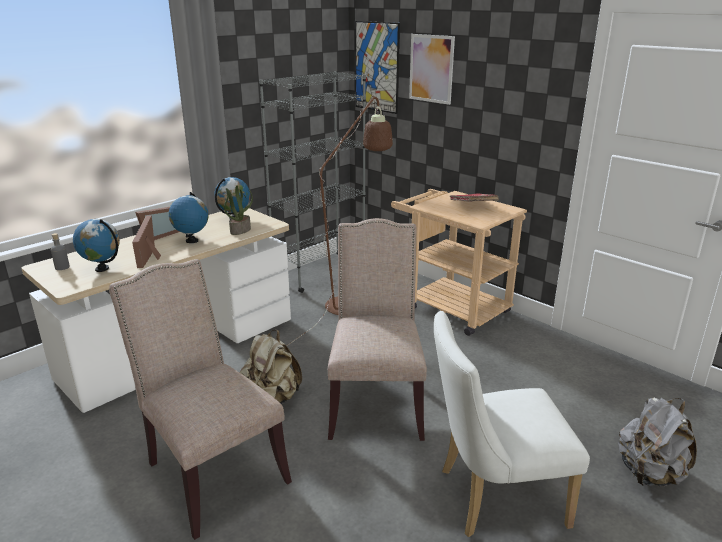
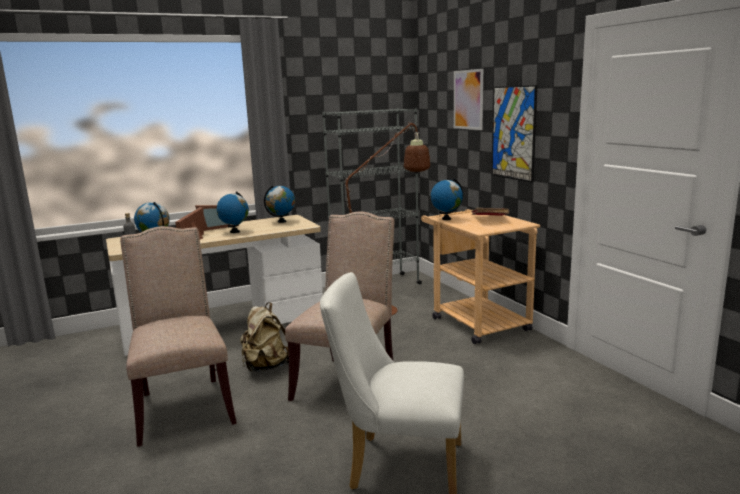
camera: 20 degrees right, 10 degrees down
(240, 230) = (277, 228): potted plant -> none
(376, 67) = (432, 103): picture -> picture (513, 133)
(428, 207) = (446, 219): none -> globe
(649, 473) = (576, 478): grey backpack -> none

